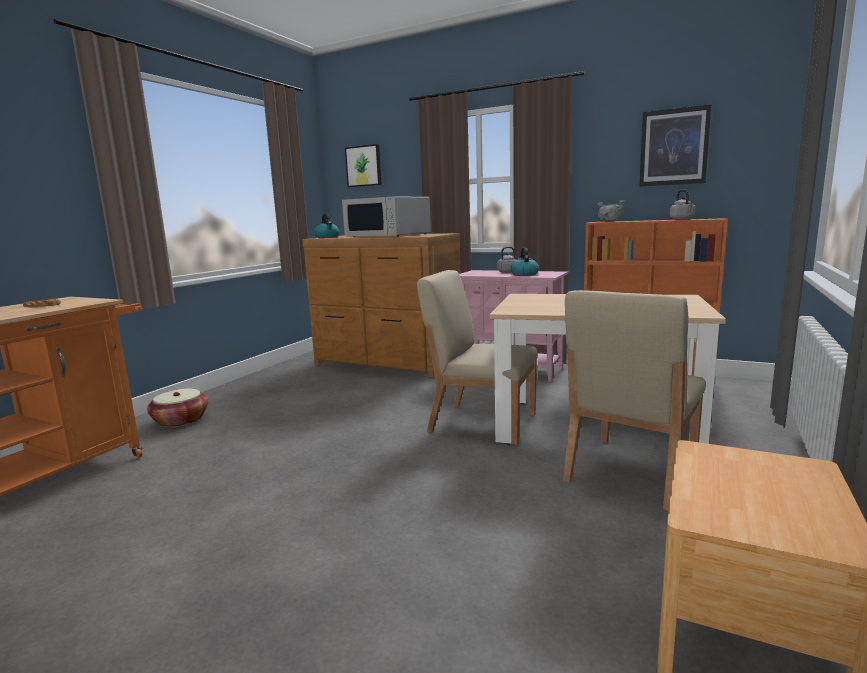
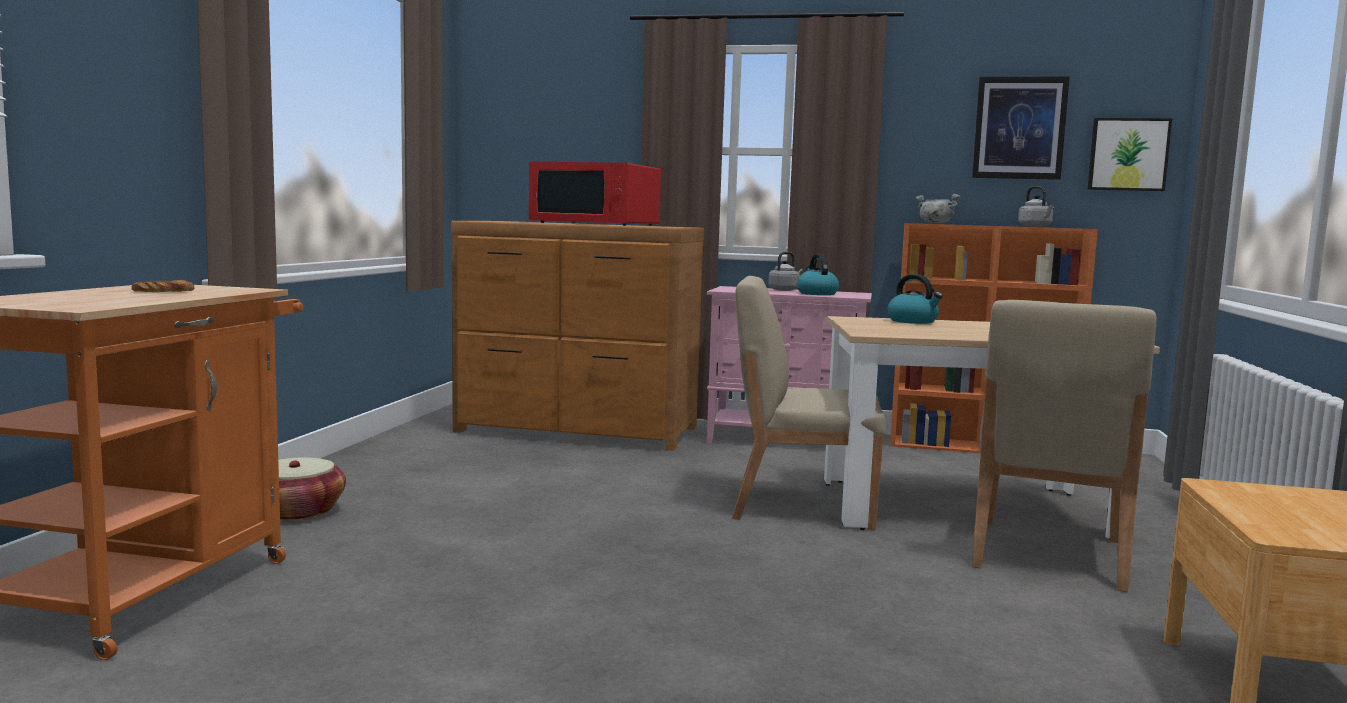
camera: 15 degrees left, 5 degrees down
(327, 237) = (488, 221): kettle -> kettle (913, 321)
(364, 166) = (536, 112): picture -> picture (1128, 154)
(389, 235) = (597, 224): white microwave -> red microwave

